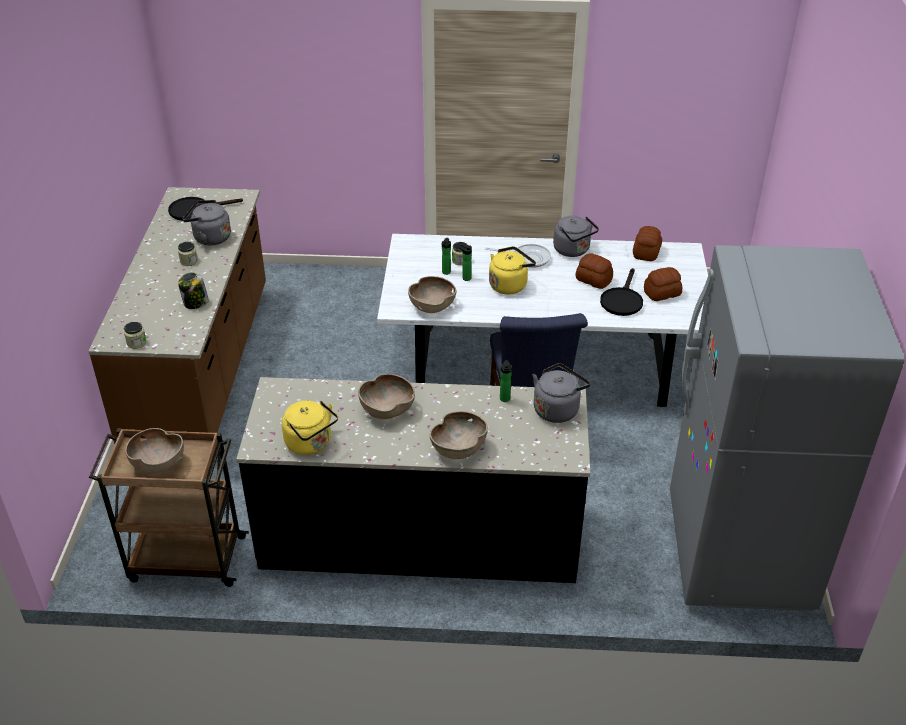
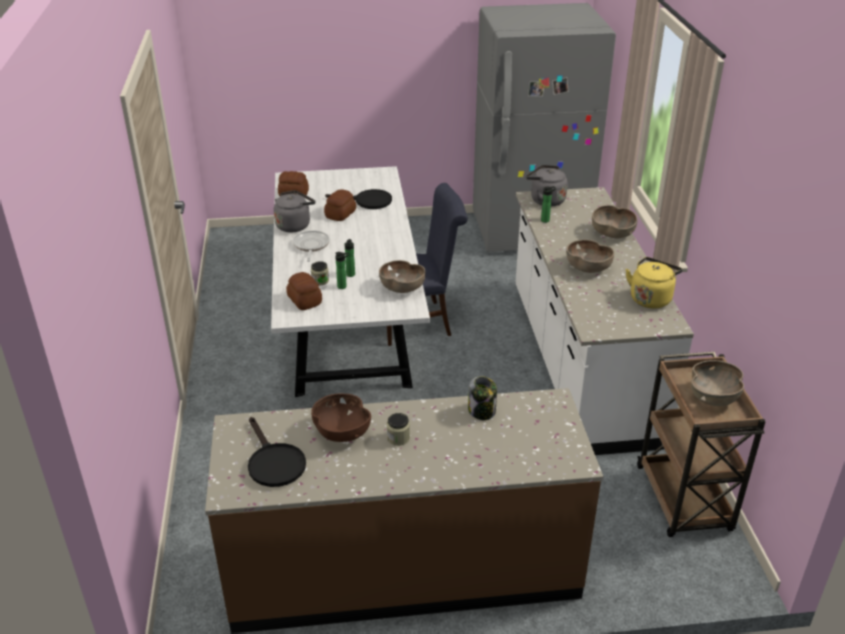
camera: 100 degrees left, 5 degrees down
(136, 343) = (571, 439): jar -> none
(210, 238) = (341, 432): grey kettle -> brown bowl
(420, 533) = (580, 364): black counter -> white counter
(509, 285) = (356, 252): yellow kettle -> none
(661, 293) = (353, 186): bread -> bread (304, 301)

